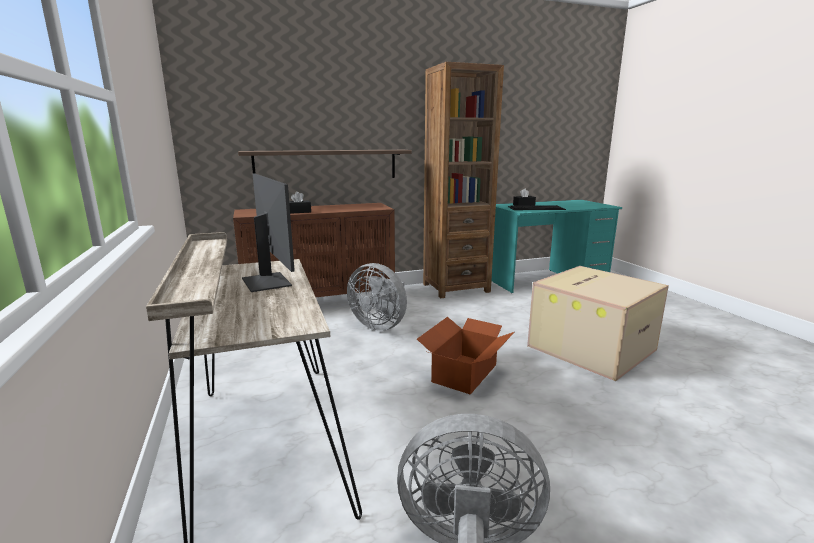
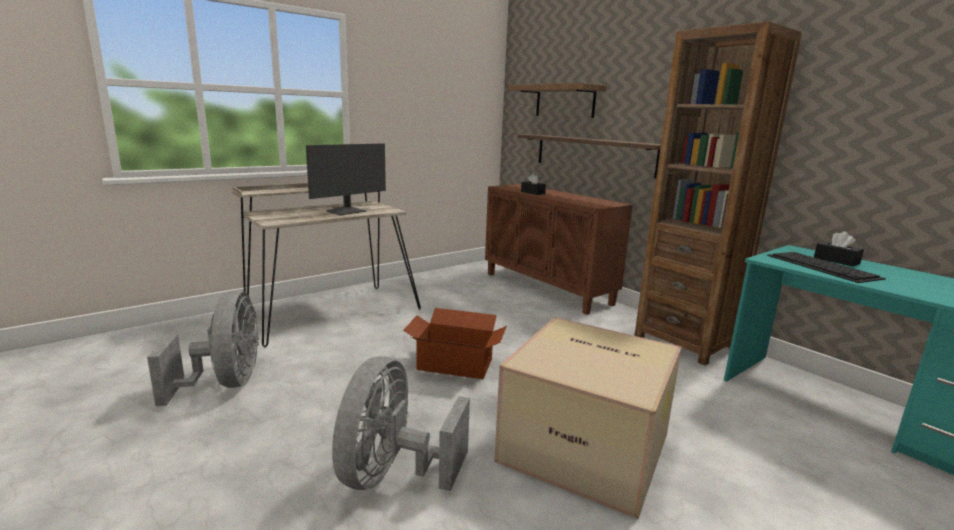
camera: 70 degrees right, 0 degrees up
(280, 113) = (565, 101): none -> shelf
(380, 325) = (526, 317): grey fan -> grey fan (392, 474)

